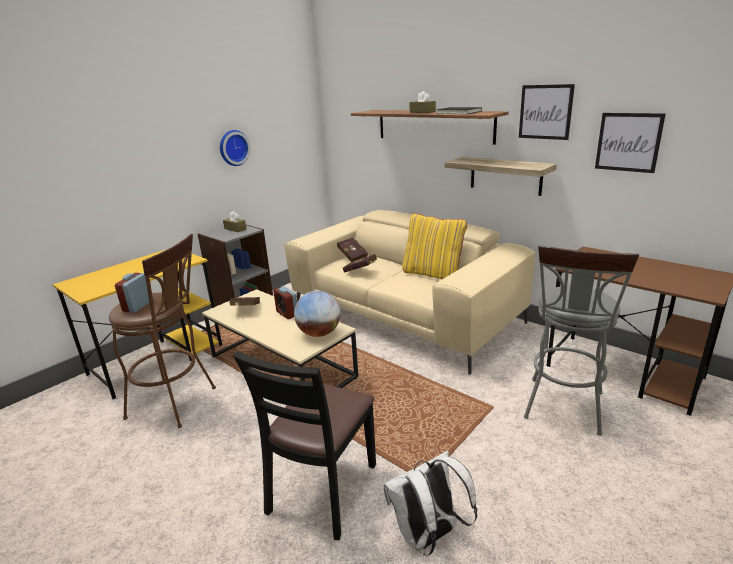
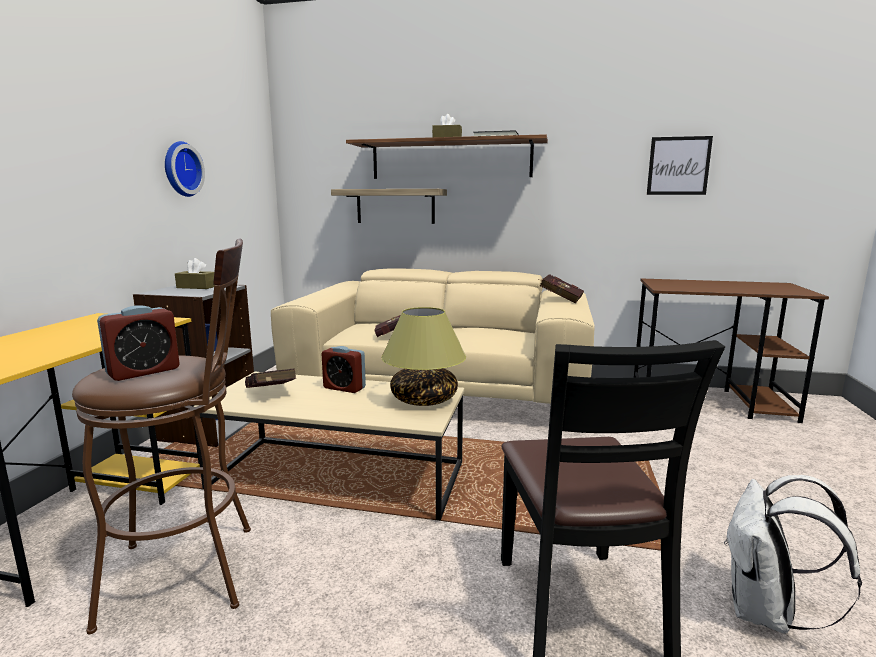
camera: 30 degrees left, 10 degrees down
(138, 306) = (144, 372): alarm clock -> alarm clock turned 120 degrees counterclockwise
(319, 333) = (424, 399): globe -> table lamp
(352, 256) = (362, 324): red book -> red book (559, 299)
(433, 274) = (485, 329): yellow pillow -> none
(505, 175) = (545, 211): shelf -> shelf (395, 206)
(545, 112) = (590, 139): picture -> none
(563, 410) = (708, 443): grey stool -> none

